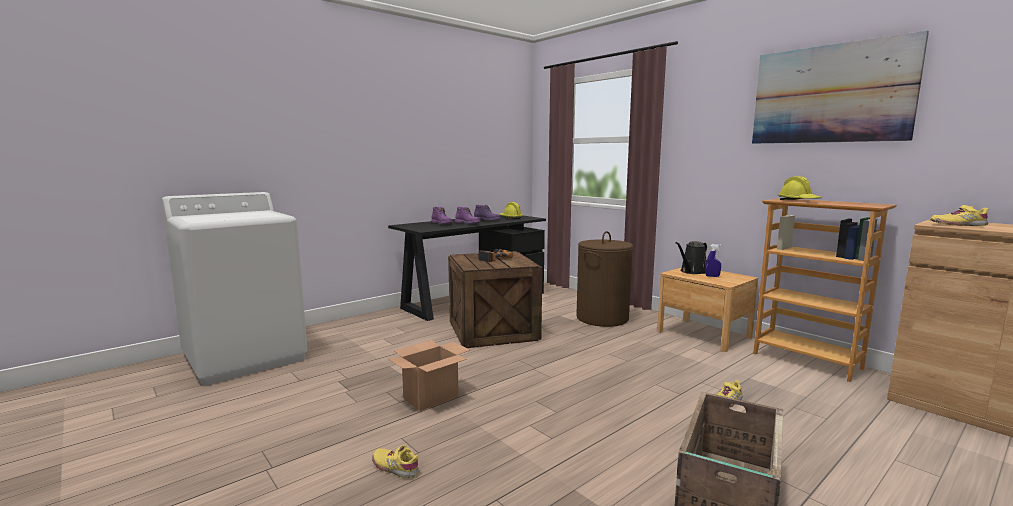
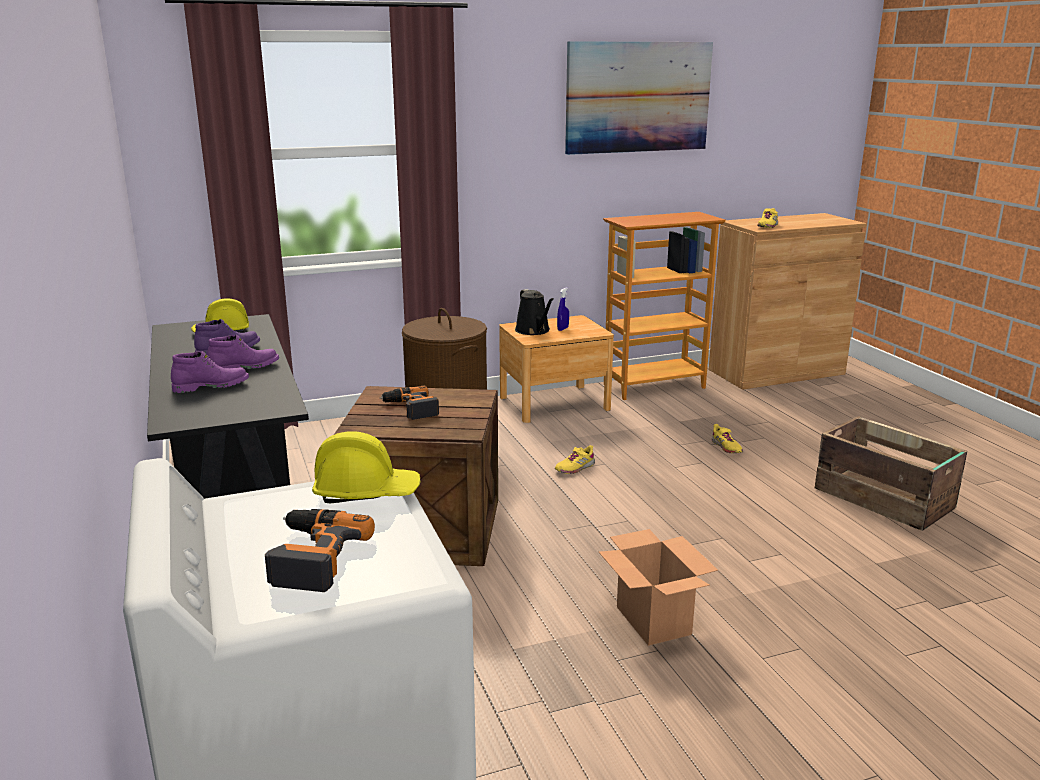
camera: 70 degrees left, 10 degrees up
(218, 216) = (311, 557): none -> power drill
(395, 467) = (833, 668): yellow shoe -> yellow shoe (575, 468)
(798, 201) = (644, 221): yellow hard hat -> yellow hard hat (366, 492)

